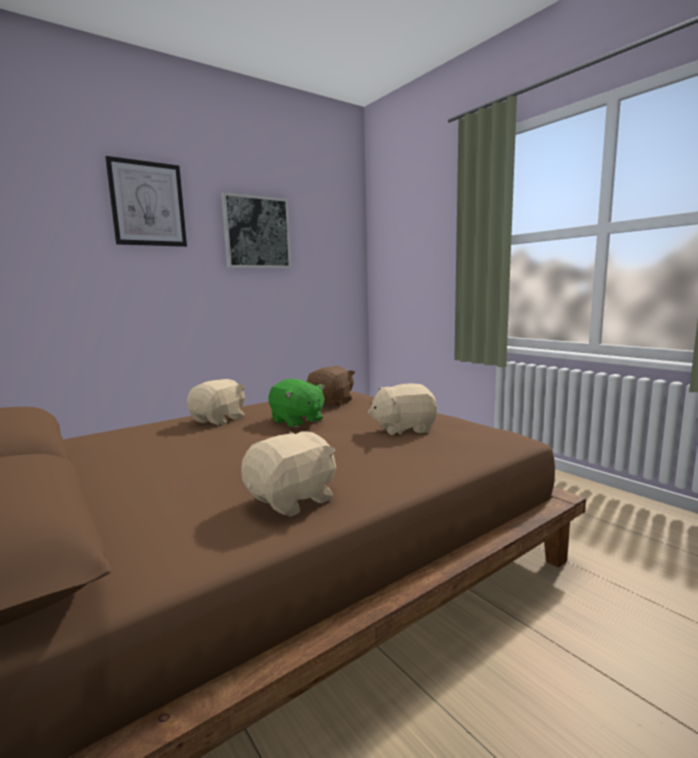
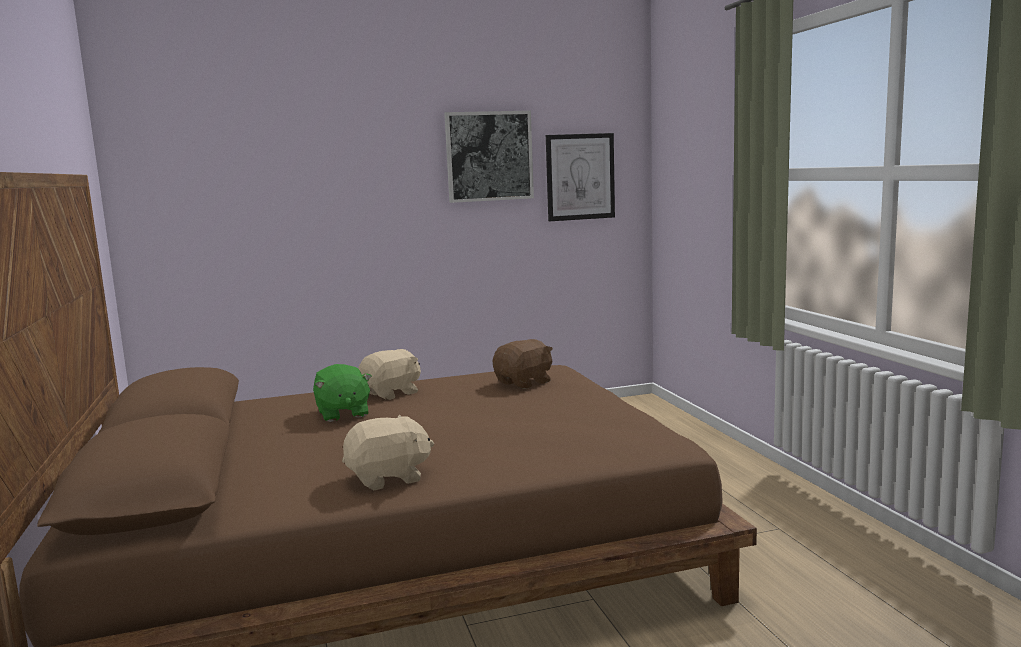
camera: 20 degrees right, 0 degrees up
(148, 204) = (358, 135): picture -> picture (580, 177)
(297, 421) = (466, 402): green plush toy -> green plush toy (342, 413)
(403, 429) = (561, 424): beige plush toy -> none

